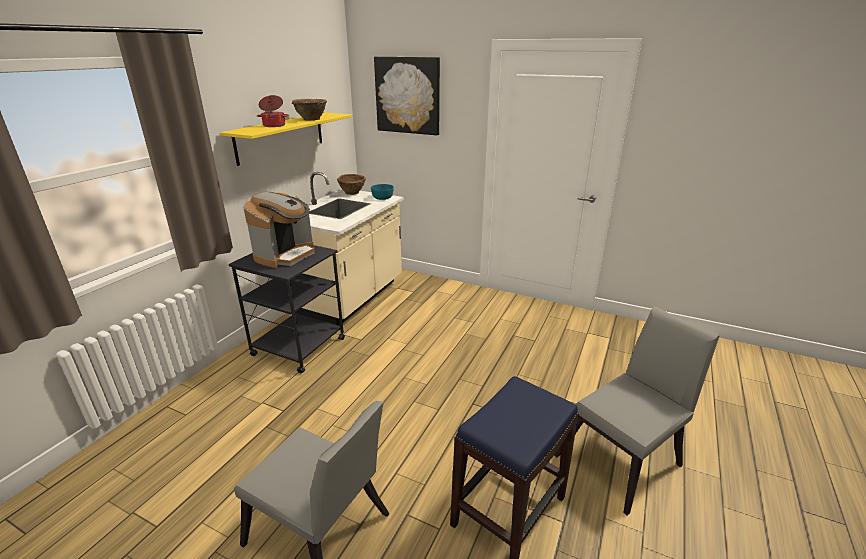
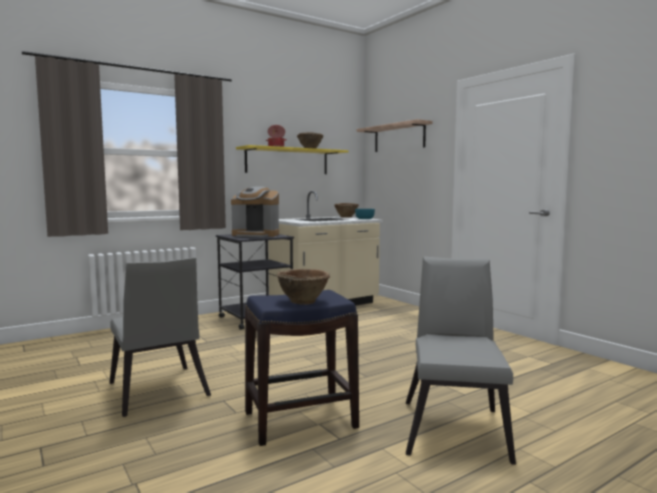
camera: 30 degrees right, 20 degrees down
(286, 255) = (256, 235): coffee machine -> coffee machine turned 45 degrees clockwise
(408, 95) = (399, 137): picture -> shelf
(531, 421) = (303, 301): none -> brown bowl
(624, 457) = (455, 426): grey chair -> grey chair turned 75 degrees counterclockwise

